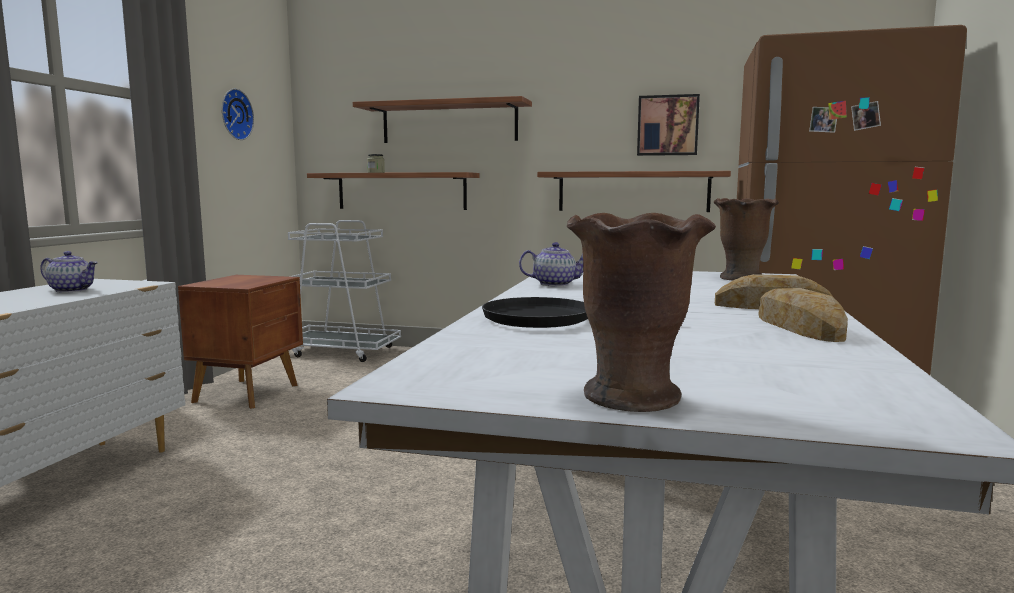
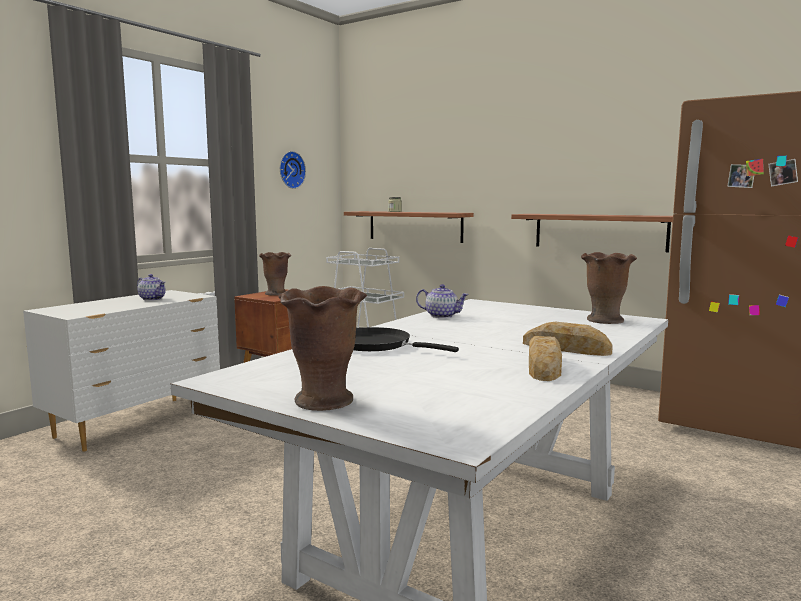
camera: 20 degrees right, 0 degrees up
(238, 280) = (276, 294): none -> brown vase
(449, 123) = (451, 171): shelf -> none
(667, 125) = (631, 173): picture -> none

